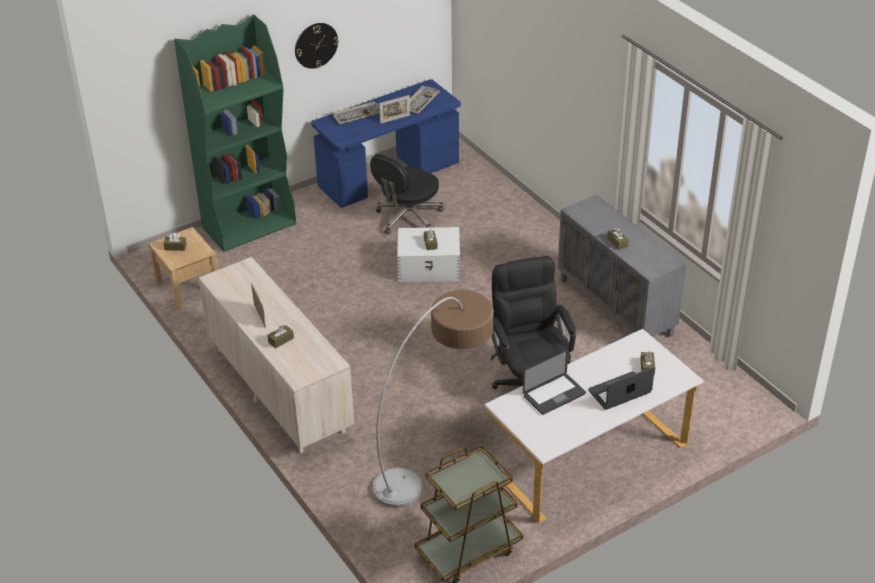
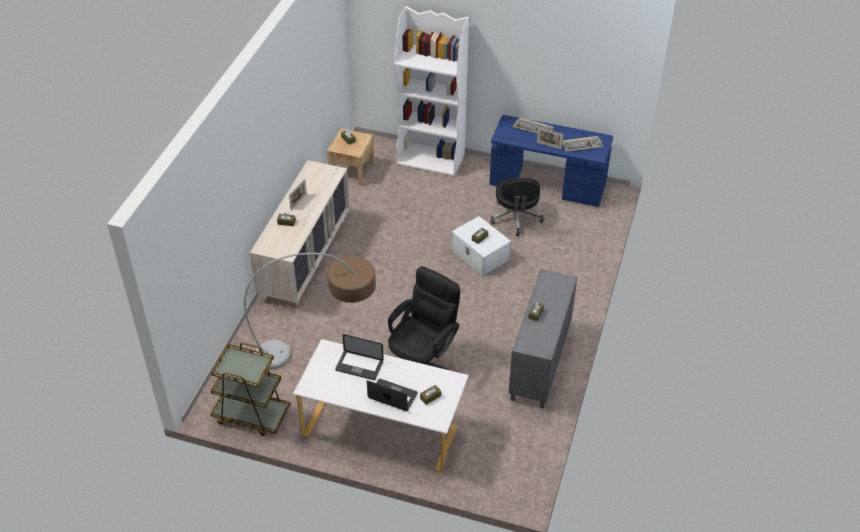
camera: 50 degrees right, 5 degrees up
(249, 225) = (431, 159): green bookcase -> white bookcase
(316, 45) = (518, 62): wall clock -> none
(408, 218) = (516, 218): black office chair -> black office chair turned 90 degrees counterclockwise

